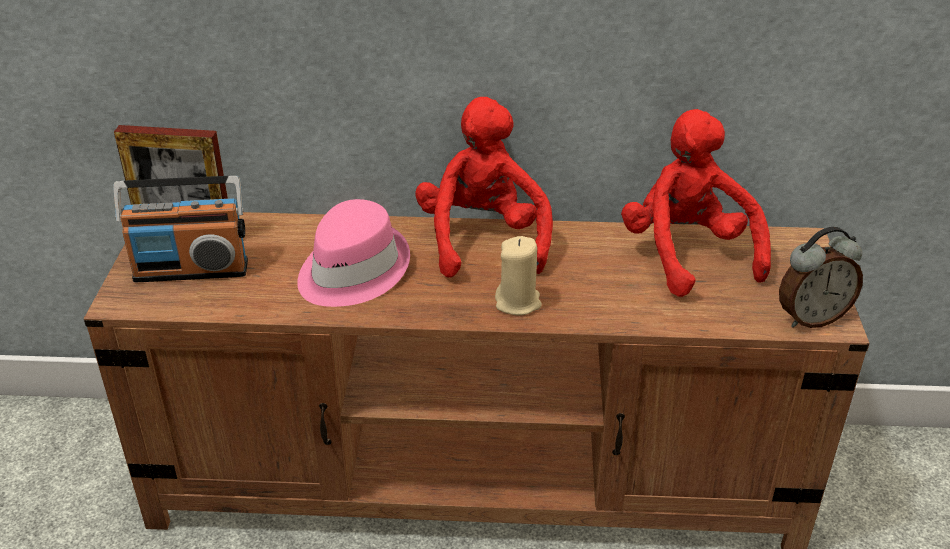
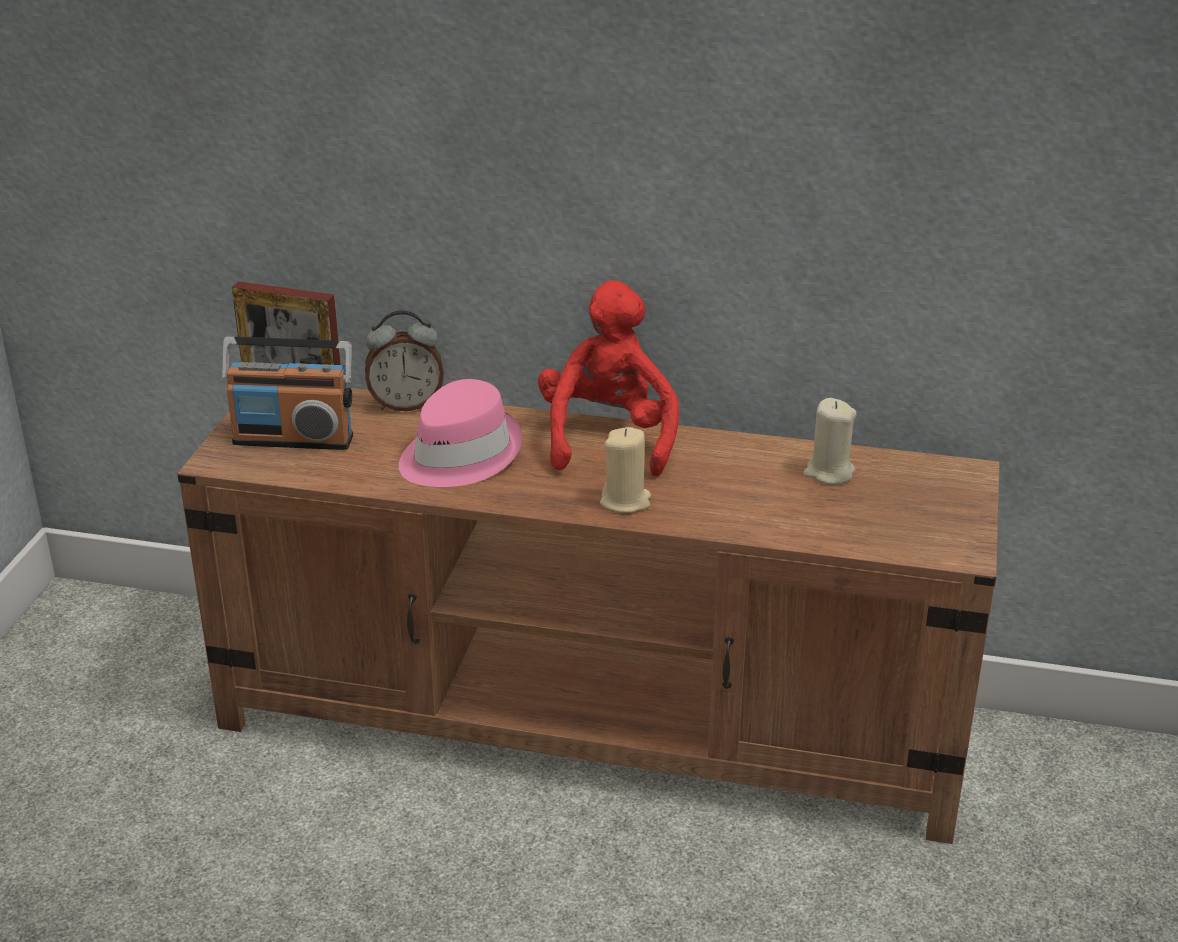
camera: 10 degrees right, 5 degrees down
(687, 254) = (828, 472): red plush toy -> beige candle
(811, 318) = (941, 546): alarm clock -> alarm clock (406, 404)

